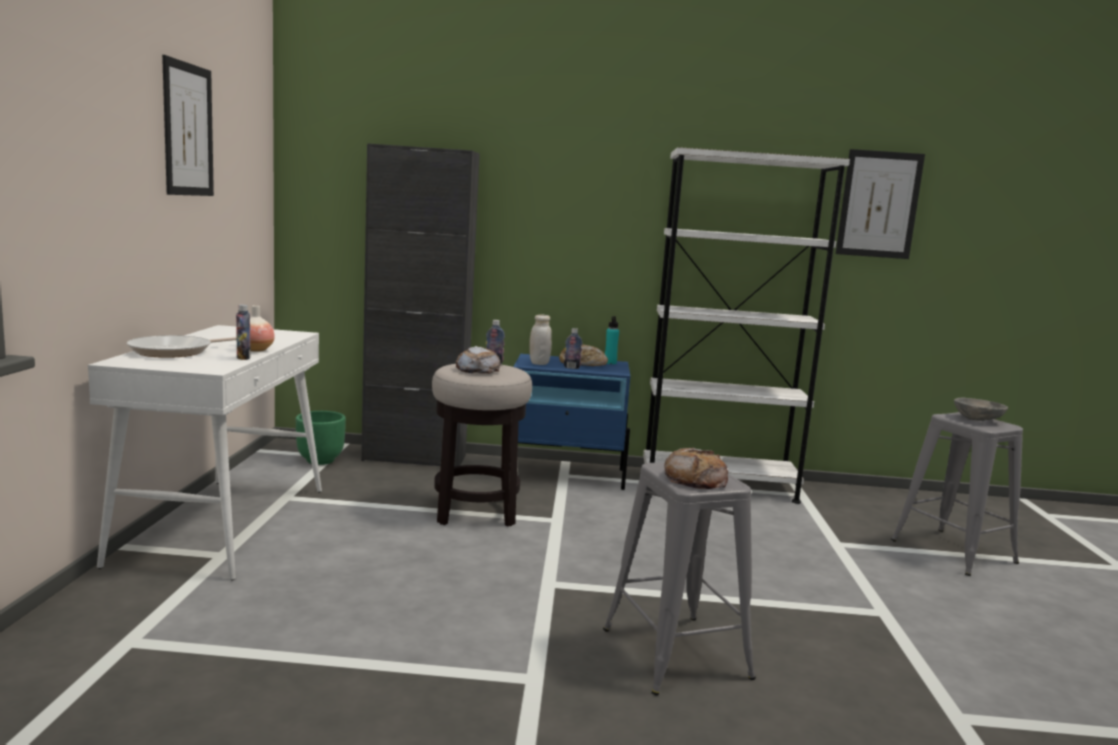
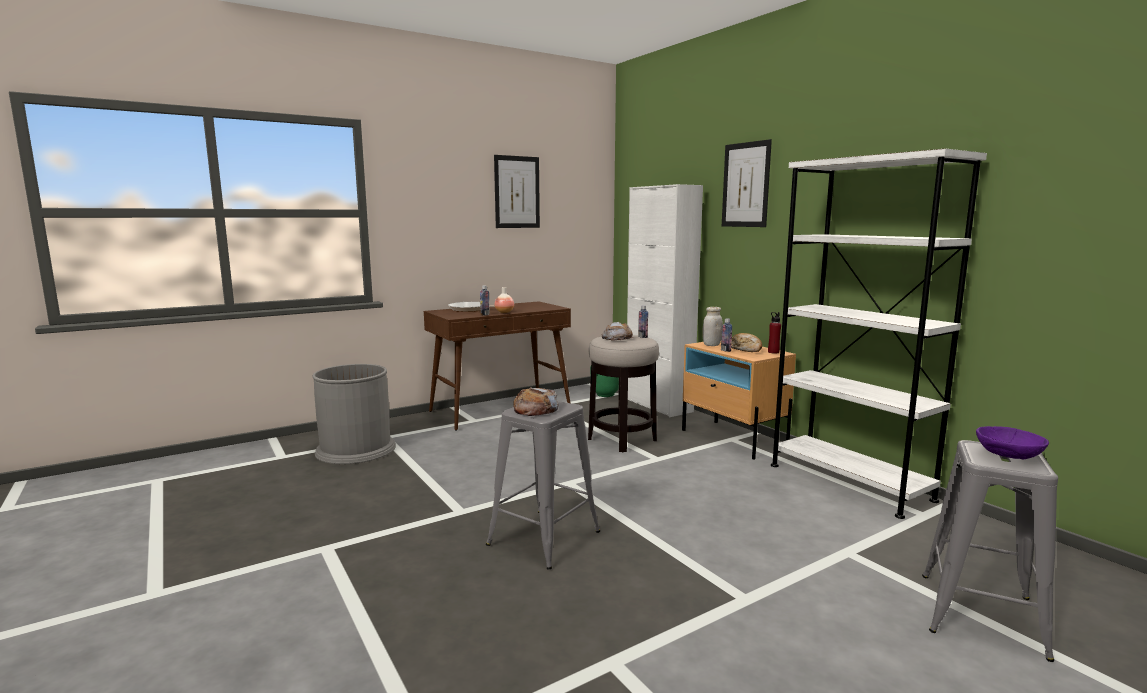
camera: 55 degrees right, 0 degrees up
(125, 687) = (356, 449): none -> grey trash can
(223, 524) = (501, 409): white console table -> brown console table
(414, 458) = (658, 405): black cabinet -> white cabinet
(565, 474) = (733, 439): blue nightstand -> beige nightstand
(610, 363) = (773, 352): turquoise bottle -> red bottle
(879, 204) = (1058, 194): picture -> picture (745, 185)
(978, 420) = (1008, 456): grey bowl -> purple bowl

